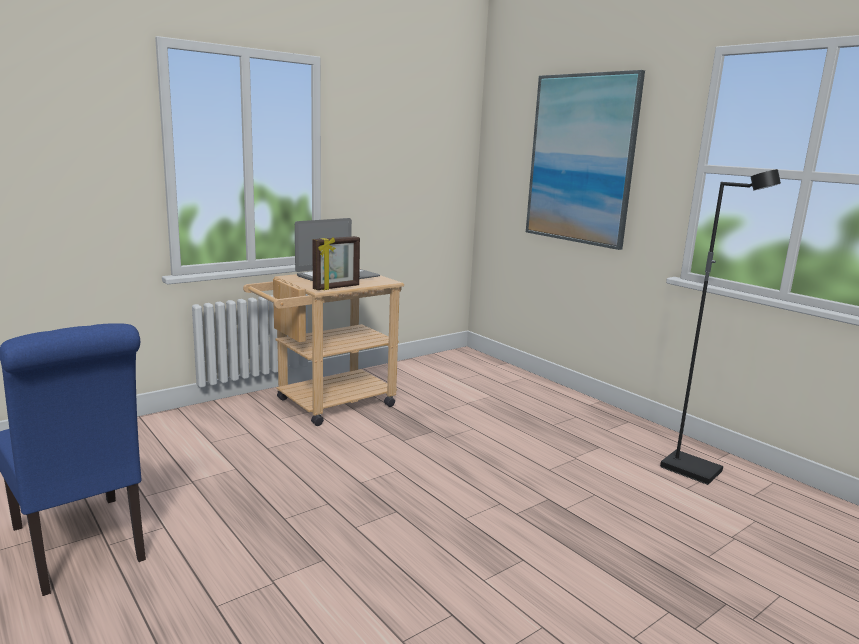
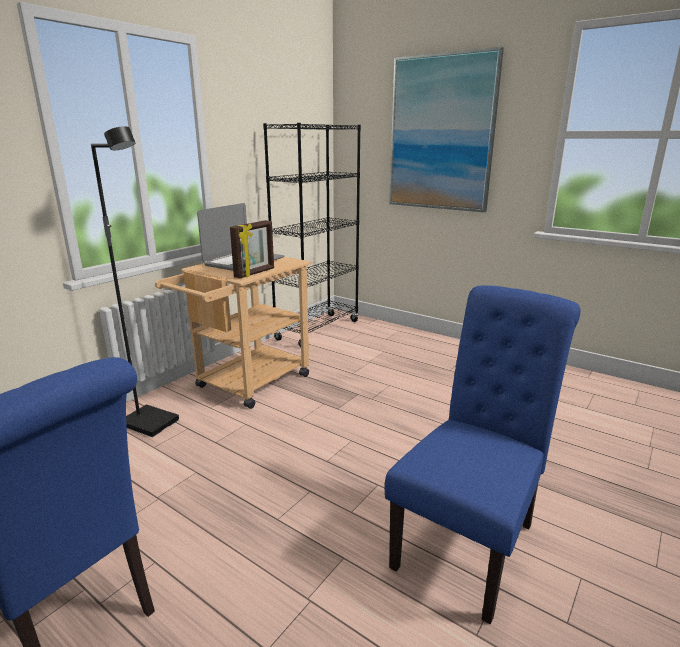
camera: 15 degrees left, 5 degrees up
(433, 365) = (318, 330): none -> black bookcase
(454, 573) = (470, 540): none -> blue chair
(692, 469) = (578, 390): black floor lamp -> black floor lamp (151, 422)

